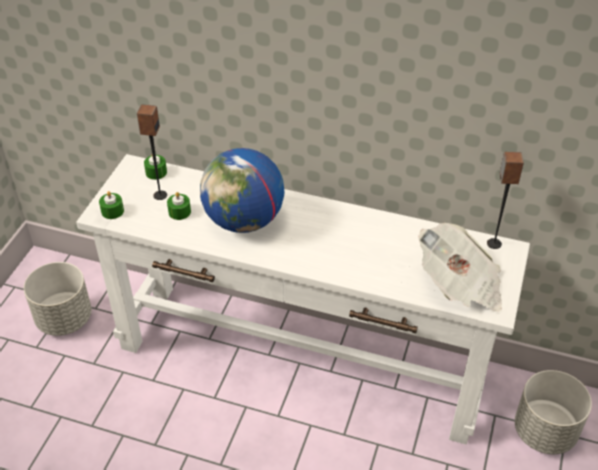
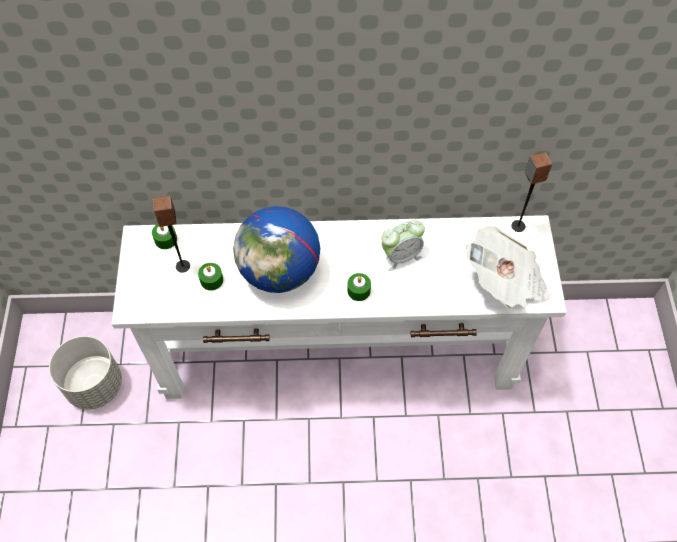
camera: 20 degrees left, 15 degrees up
(112, 211) = (143, 300): green candle -> green candle (358, 290)
(364, 238) = (401, 256): none -> alarm clock
(545, 432) = (571, 355): grey planter -> none

